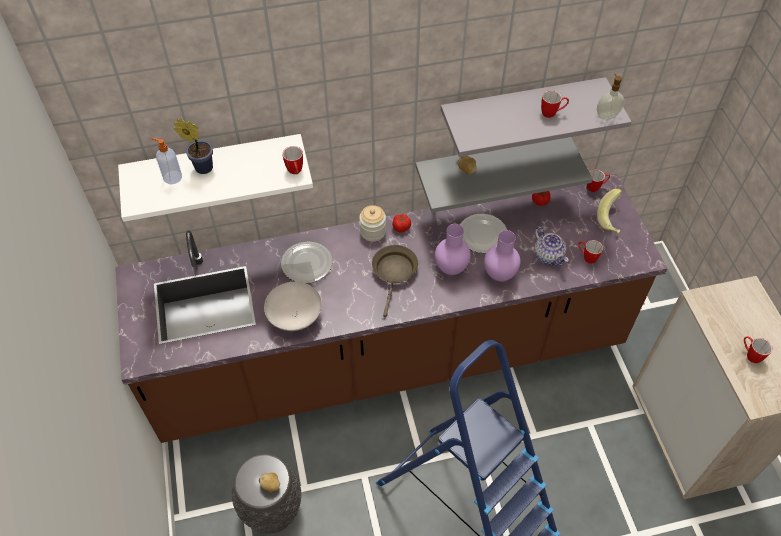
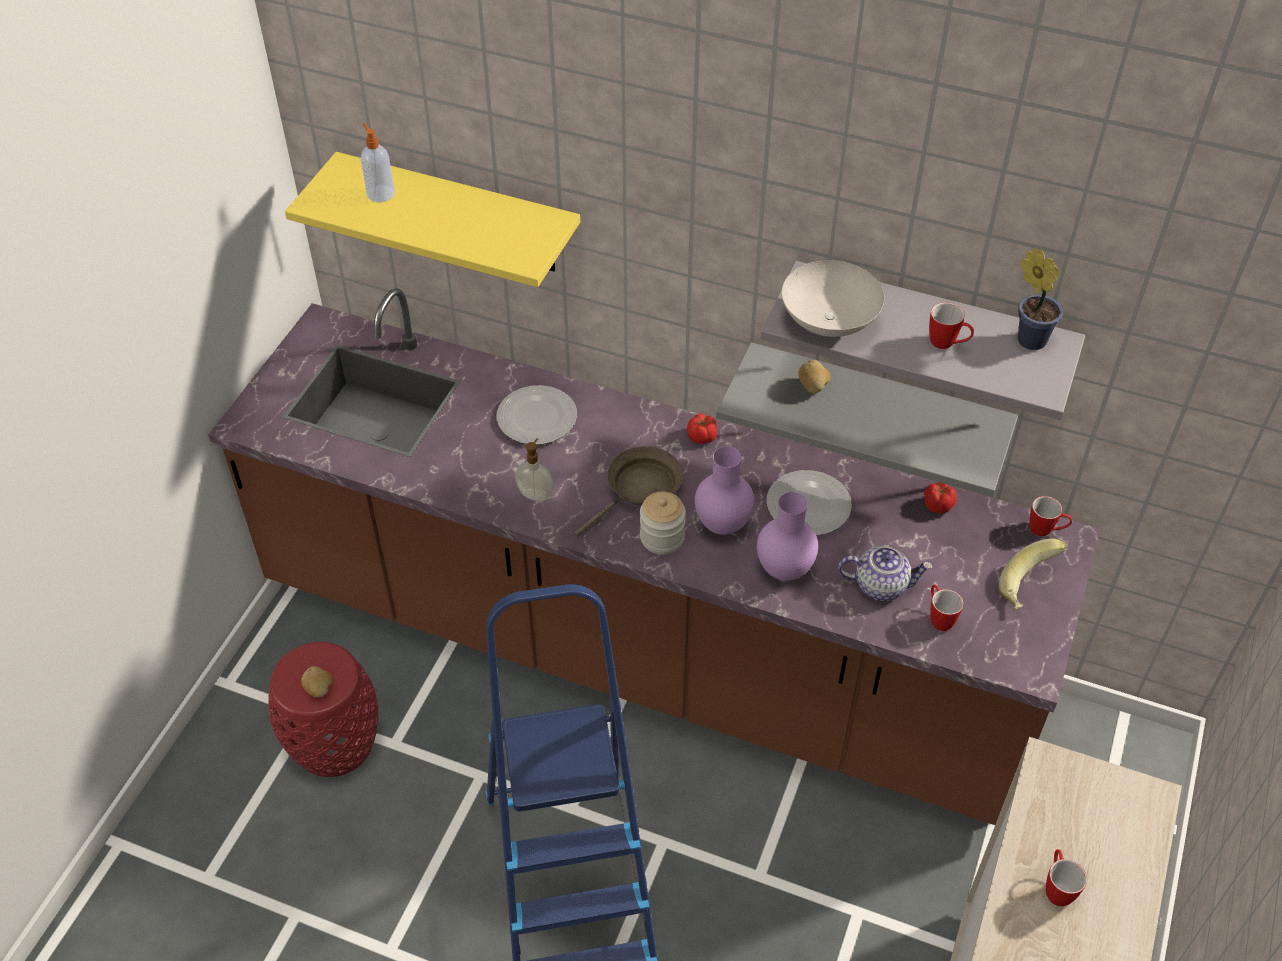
camera: 35 degrees right, 5 degrees down
(201, 167) = (424, 198): potted plant -> potted plant (1028, 338)
(215, 167) = (459, 214): white shelf -> yellow shelf
(271, 509) = (334, 743): grey stool -> red stool
(294, 316) = (465, 472): white bowl -> white bowl (829, 321)
(295, 172) = (528, 257): mug -> none
(373, 232) = (658, 423): jar -> jar (662, 537)
(549, 256) = (881, 585): teapot -> teapot turned 90 degrees counterclockwise
(606, 115) = (1030, 385): soap dispenser -> soap dispenser (536, 494)

